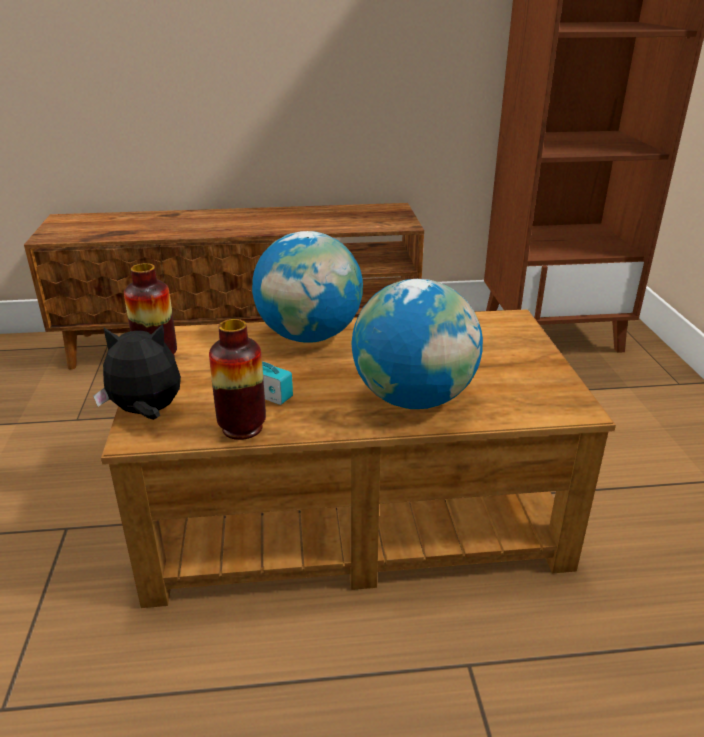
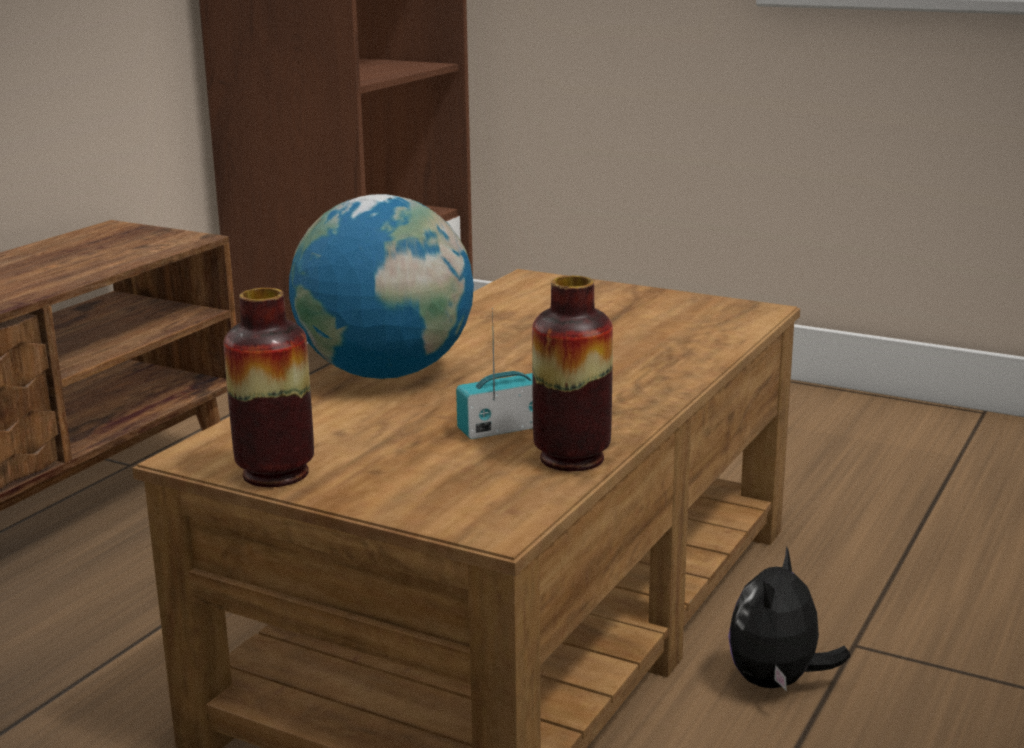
camera: 55 degrees left, 10 degrees down
(146, 413) = (437, 508): plush toy -> plush toy (777, 682)
(414, 399) = (636, 363): globe -> none

